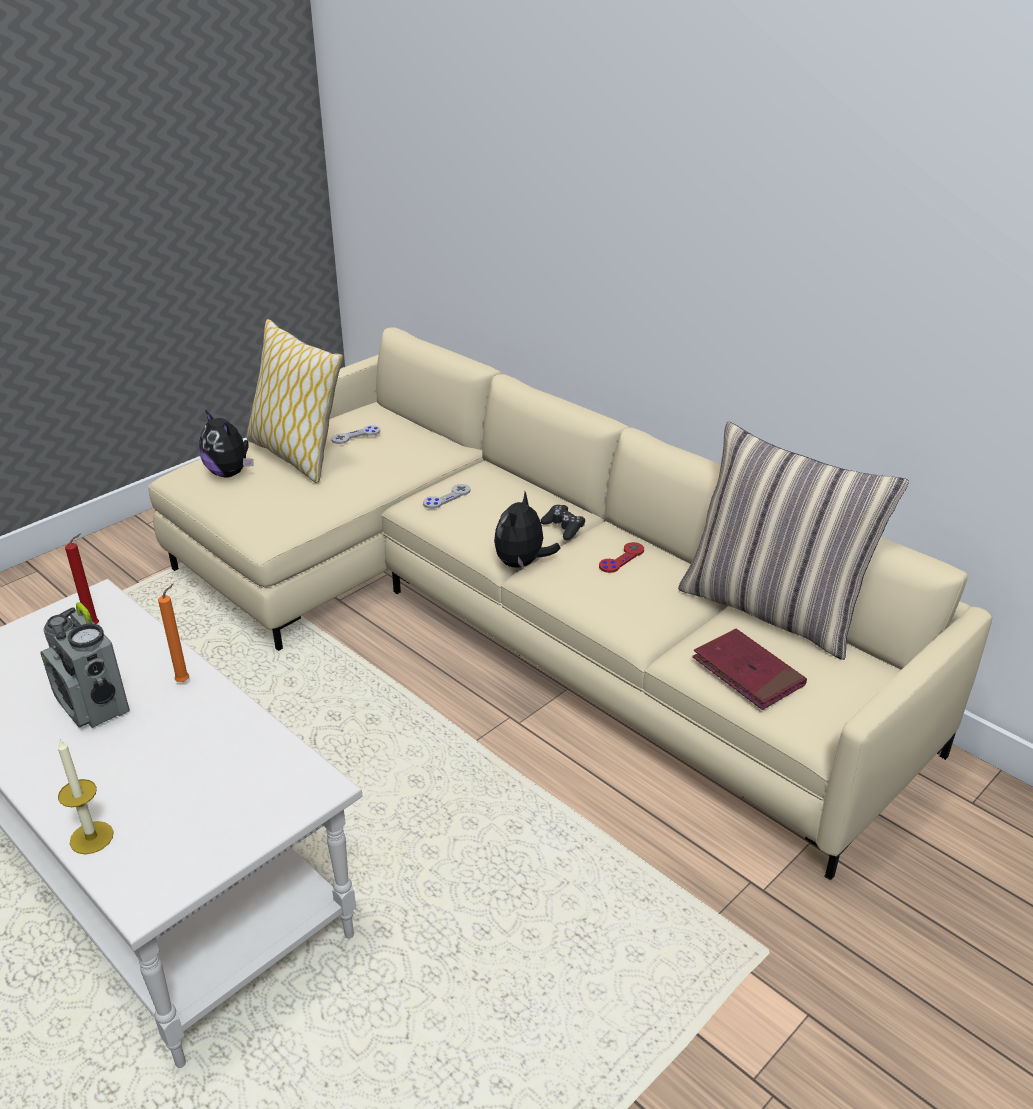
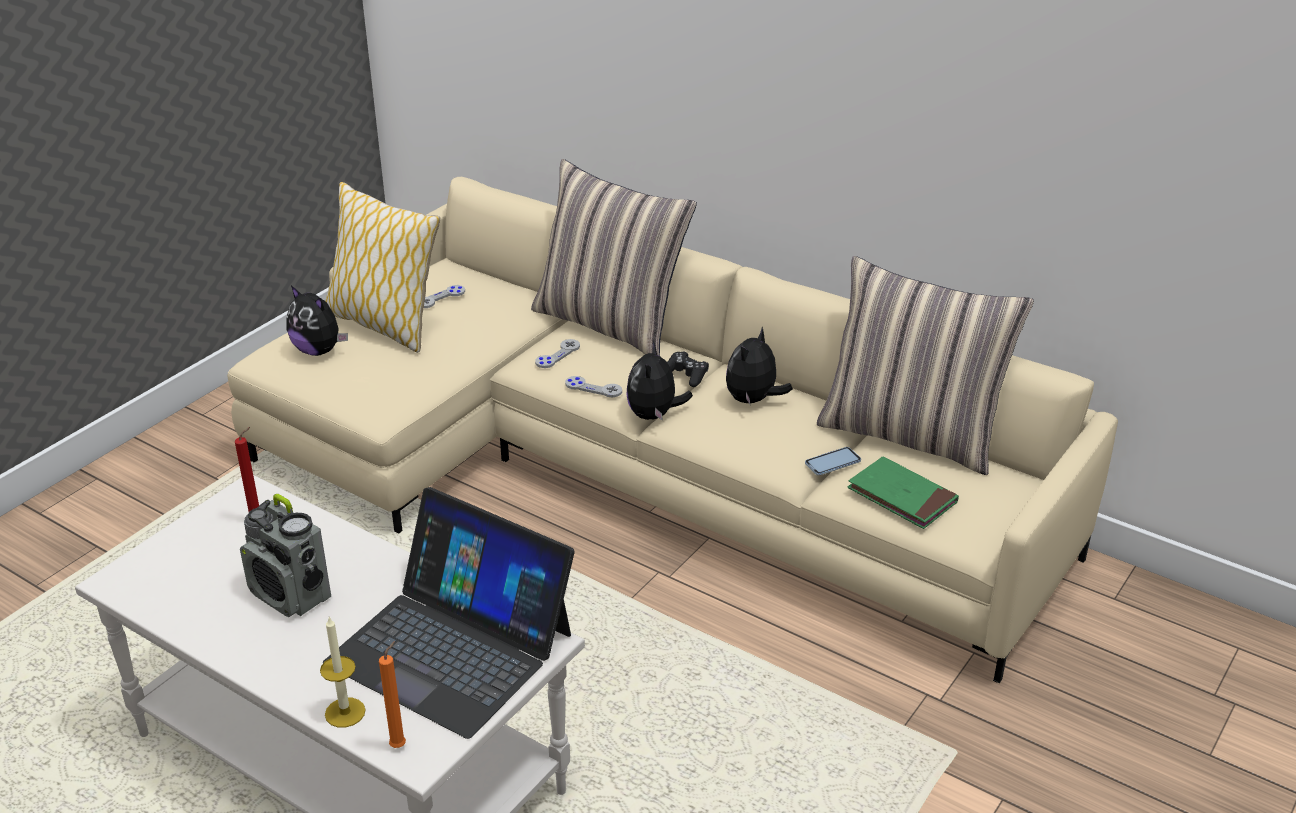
camera: 10 degrees left, 0 degrees up
(185, 681) = (374, 562): orange candle -> orange candle (400, 745)
(224, 780) = (451, 647): none -> laptop
(470, 532) = (593, 388): none -> grey game controller
(506, 473) = (611, 323): none -> pillow
(621, 559) = (753, 400): red game controller -> plush toy
(685, 629) = (832, 462): none -> phone
(747, 672) = (902, 496): red book -> green book

